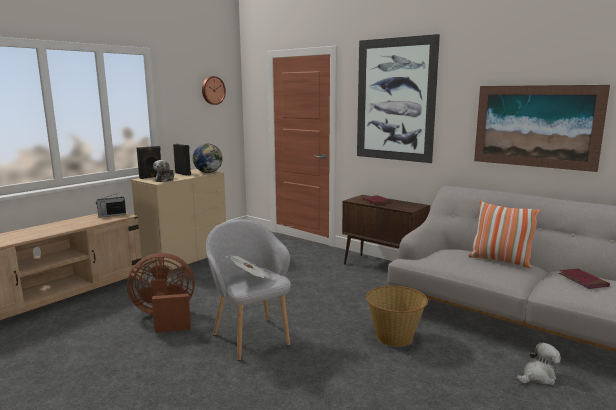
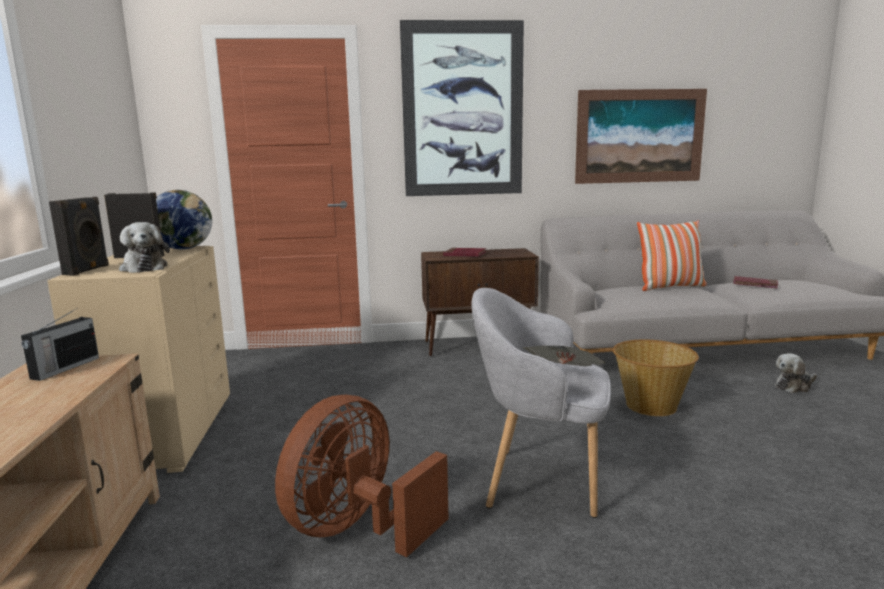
camera: 45 degrees left, 0 degrees up
(212, 90) = (104, 91): wall clock -> none
(538, 376) = (794, 386): plush toy -> plush toy turned 135 degrees counterclockwise

